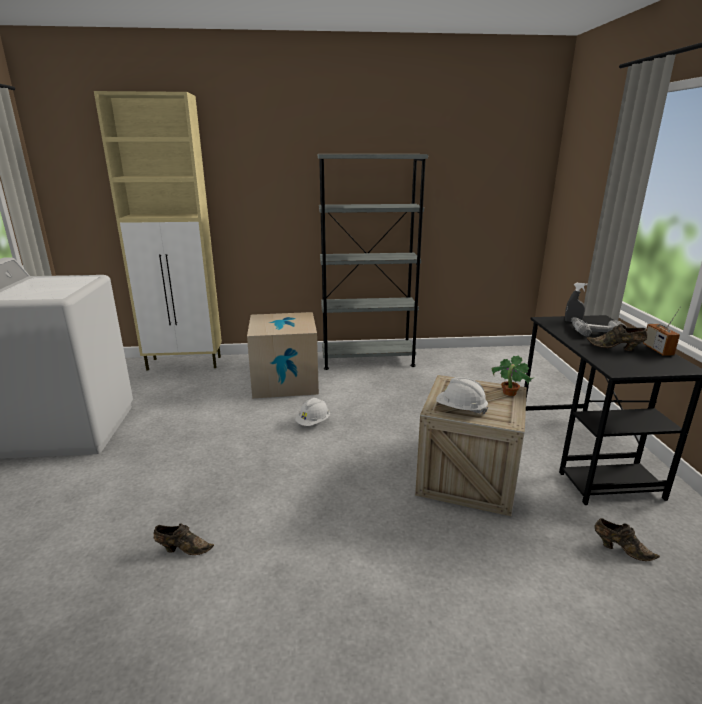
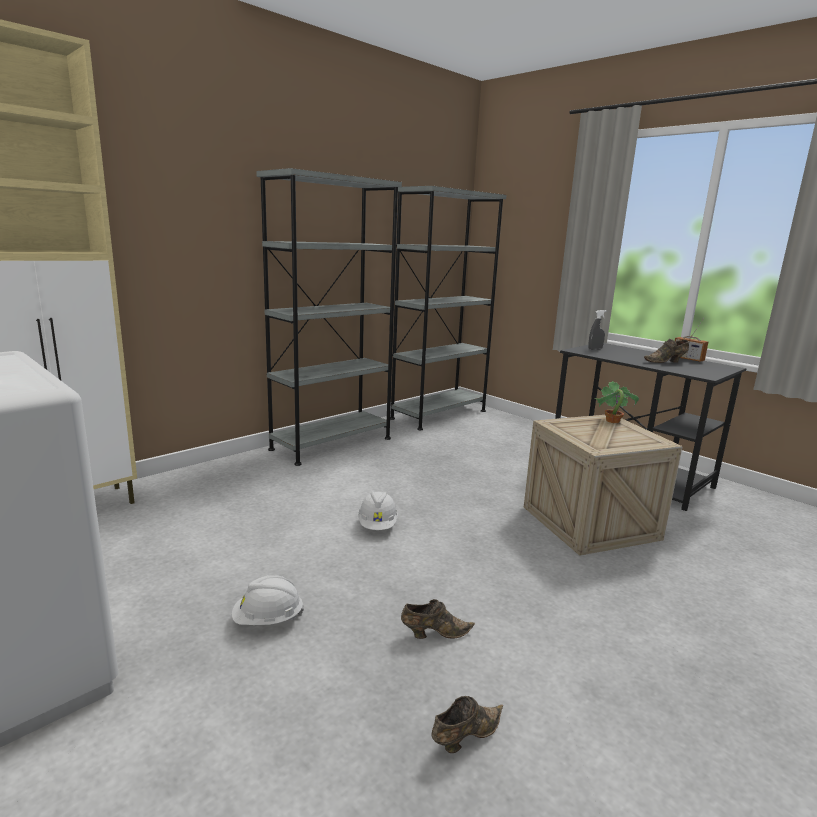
camera: 40 degrees left, 5 degrees down
(285, 382) = (269, 492): cardboard box -> none
(460, 409) = (612, 443): white hard hat -> white hard hat (268, 620)
(485, 356) = (439, 414): none -> grey bookcase
(595, 331) = (625, 353): power drill -> none
(620, 549) = (748, 532): brown shoe -> brown shoe (434, 633)

